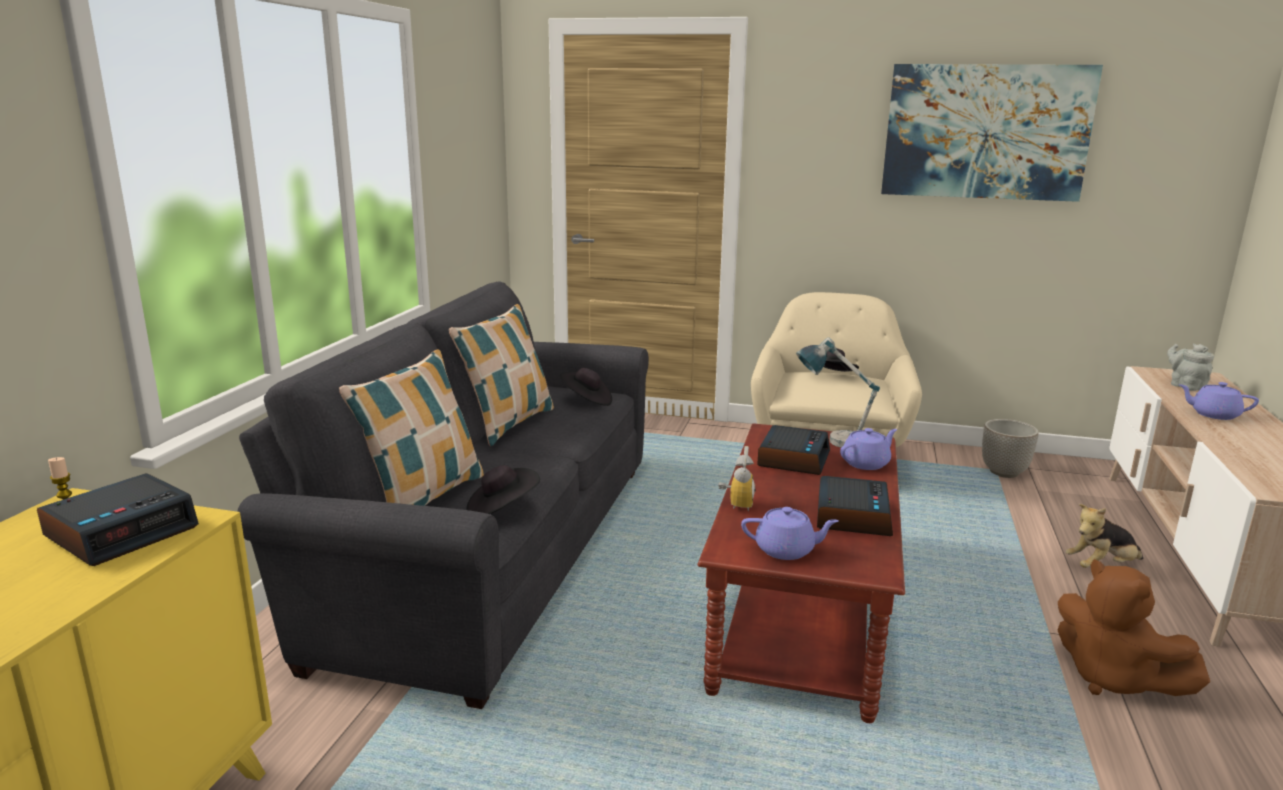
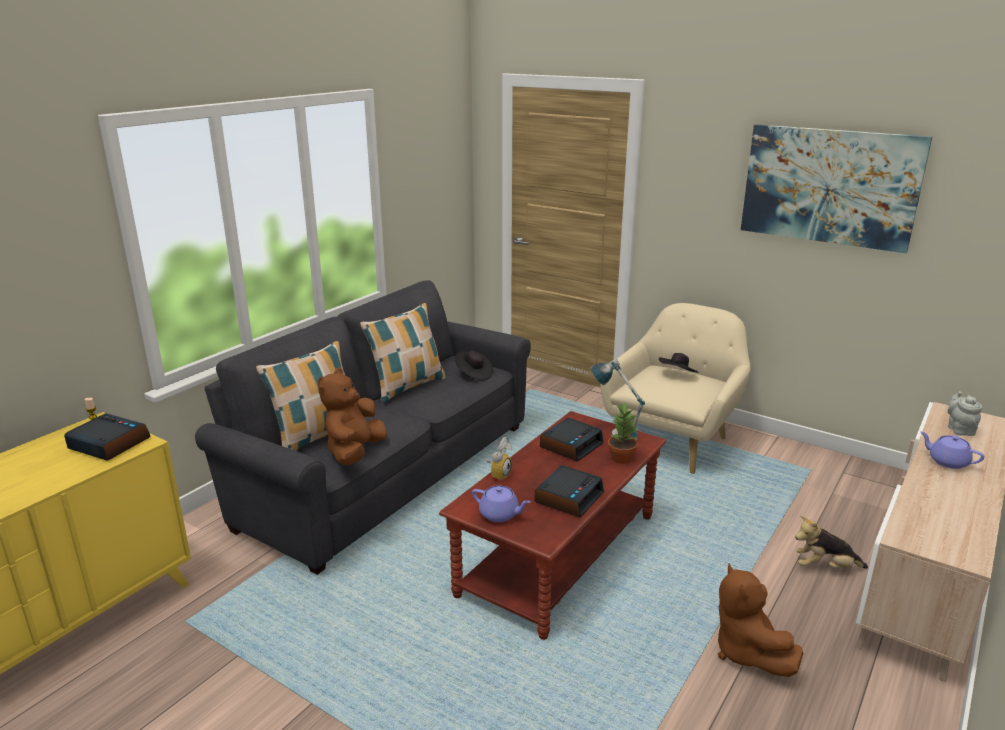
camera: 20 degrees right, 5 degrees up
(123, 531) = (108, 444): alarm clock -> alarm clock turned 120 degrees counterclockwise
(501, 509) = (354, 452): black hat -> brown plush toy
(866, 463) = (621, 458): purple teapot -> potted plant
(1003, 472) = (816, 473): planter -> none

